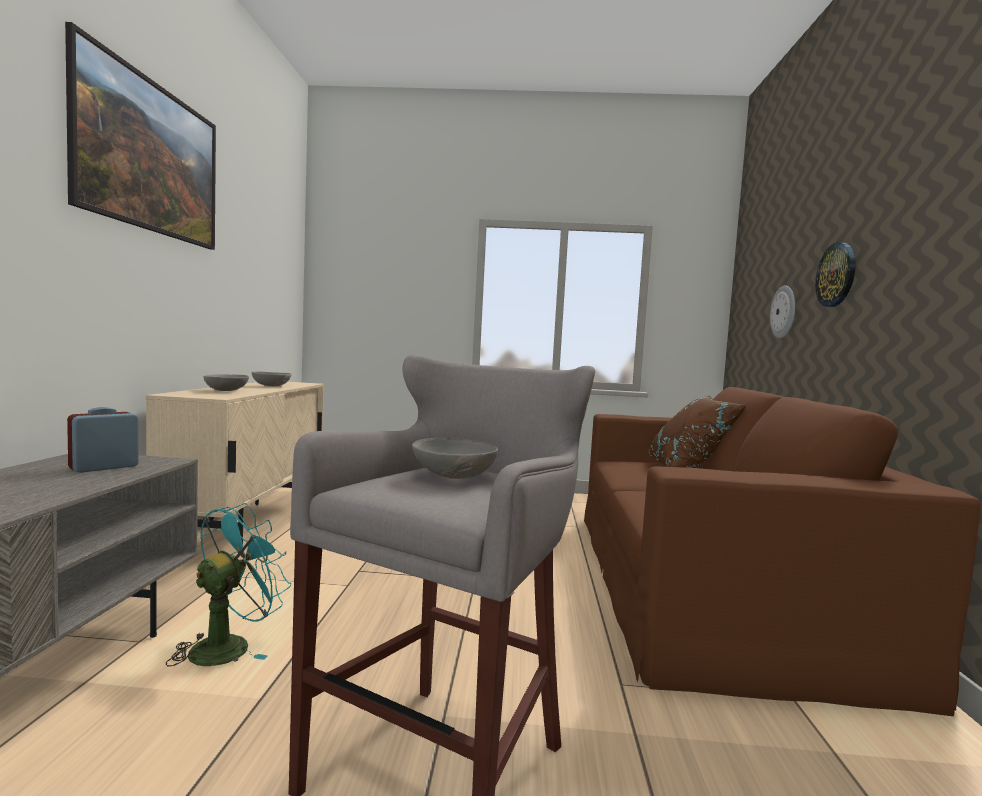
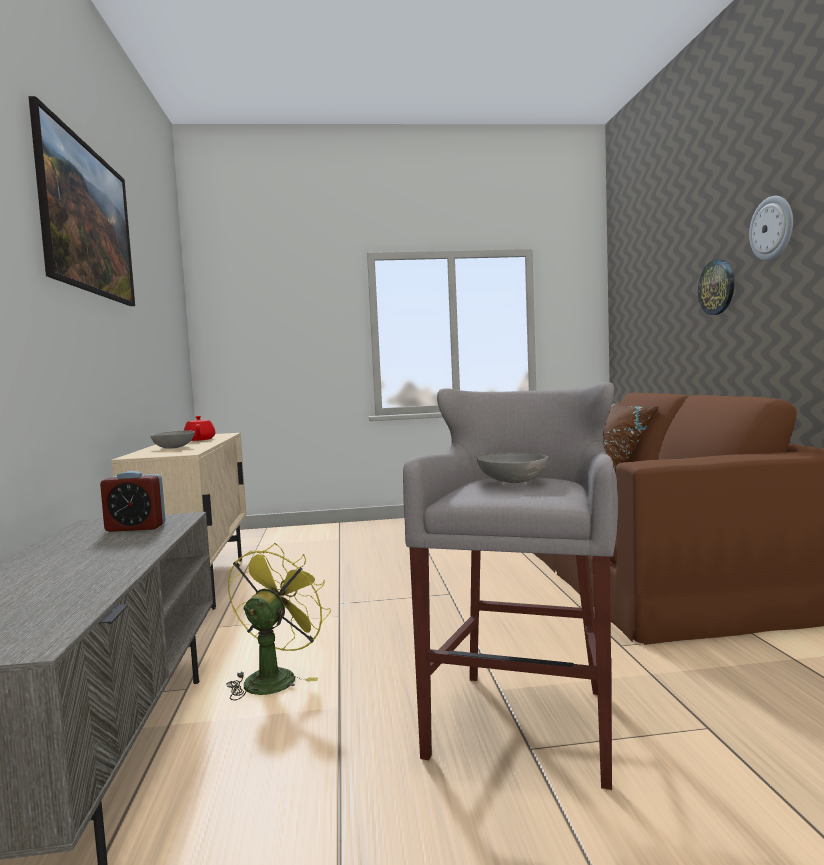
camera: 10 degrees left, 0 degrees up
(104, 467) = (135, 528): alarm clock -> alarm clock turned 120 degrees counterclockwise
(229, 645) = (275, 677): turquoise fan -> yellow fan
(271, 386) = (200, 439): grey bowl -> red teapot
(784, 312) = (668, 321): wall clock -> wall clock (772, 228)

